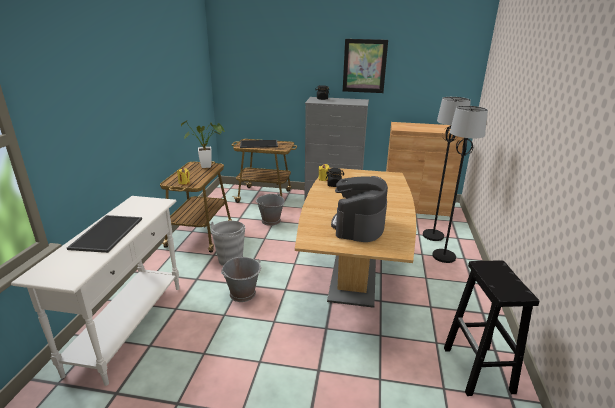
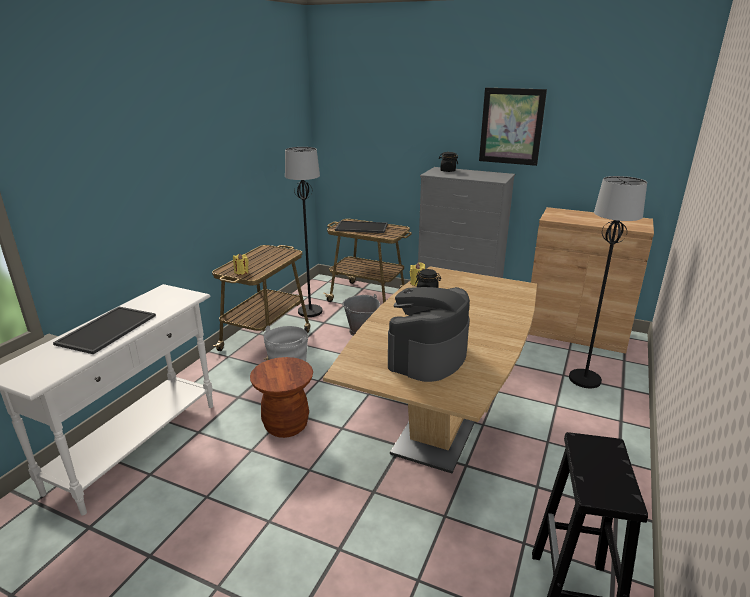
camera: 15 degrees right, 0 degrees up
(209, 166) = (283, 252): potted plant -> none
(243, 294) = (286, 425): grey bucket -> brown stool
(444, 256) = (589, 413): black floor lamp -> black floor lamp (310, 311)

